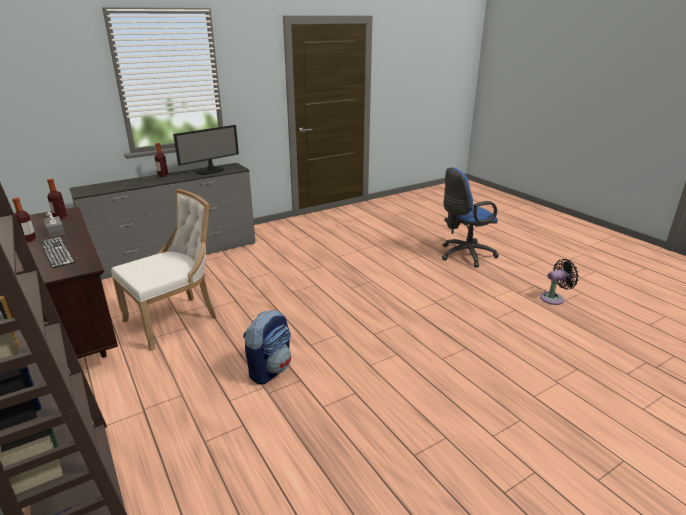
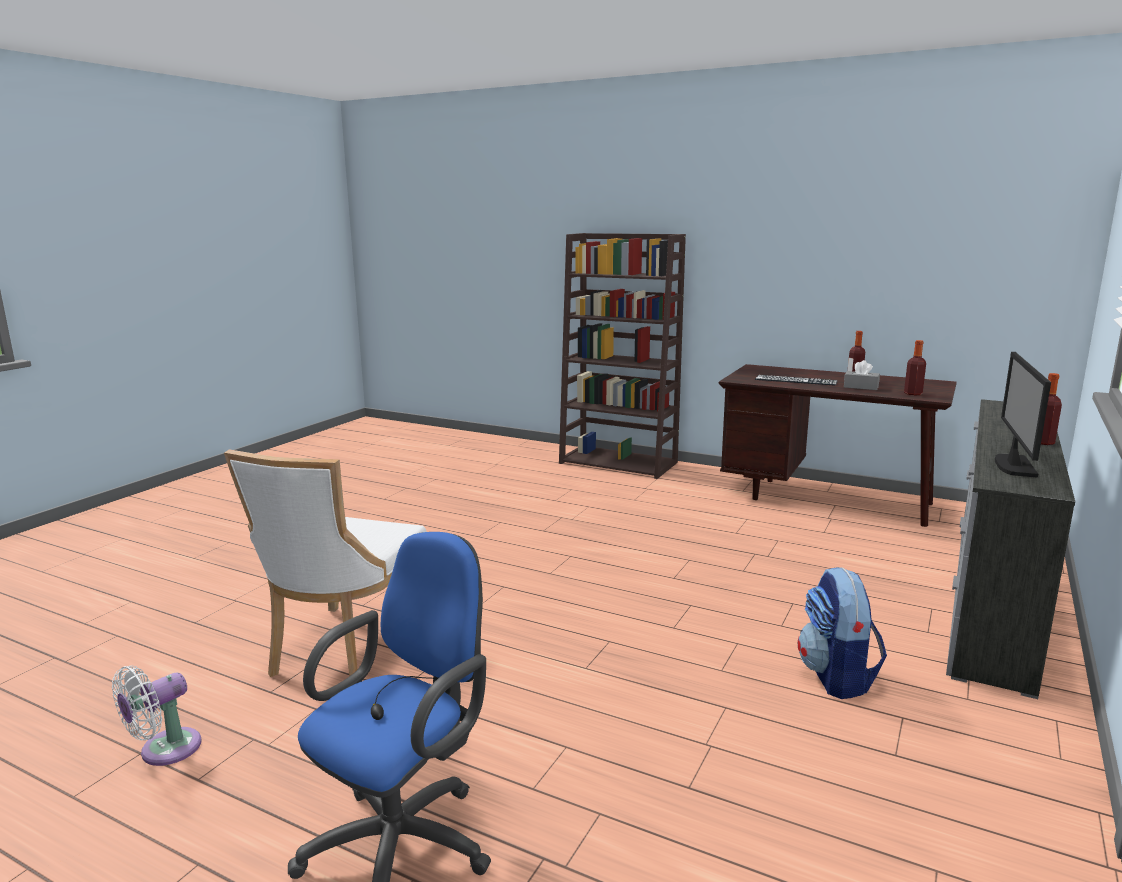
camera: 150 degrees right, 10 degrees down
(175, 319) = (764, 535): white chair -> white chair (345, 651)
(270, 369) = (584, 529): backpack -> backpack (837, 677)
(554, 298) = (164, 750): black fan -> white fan

